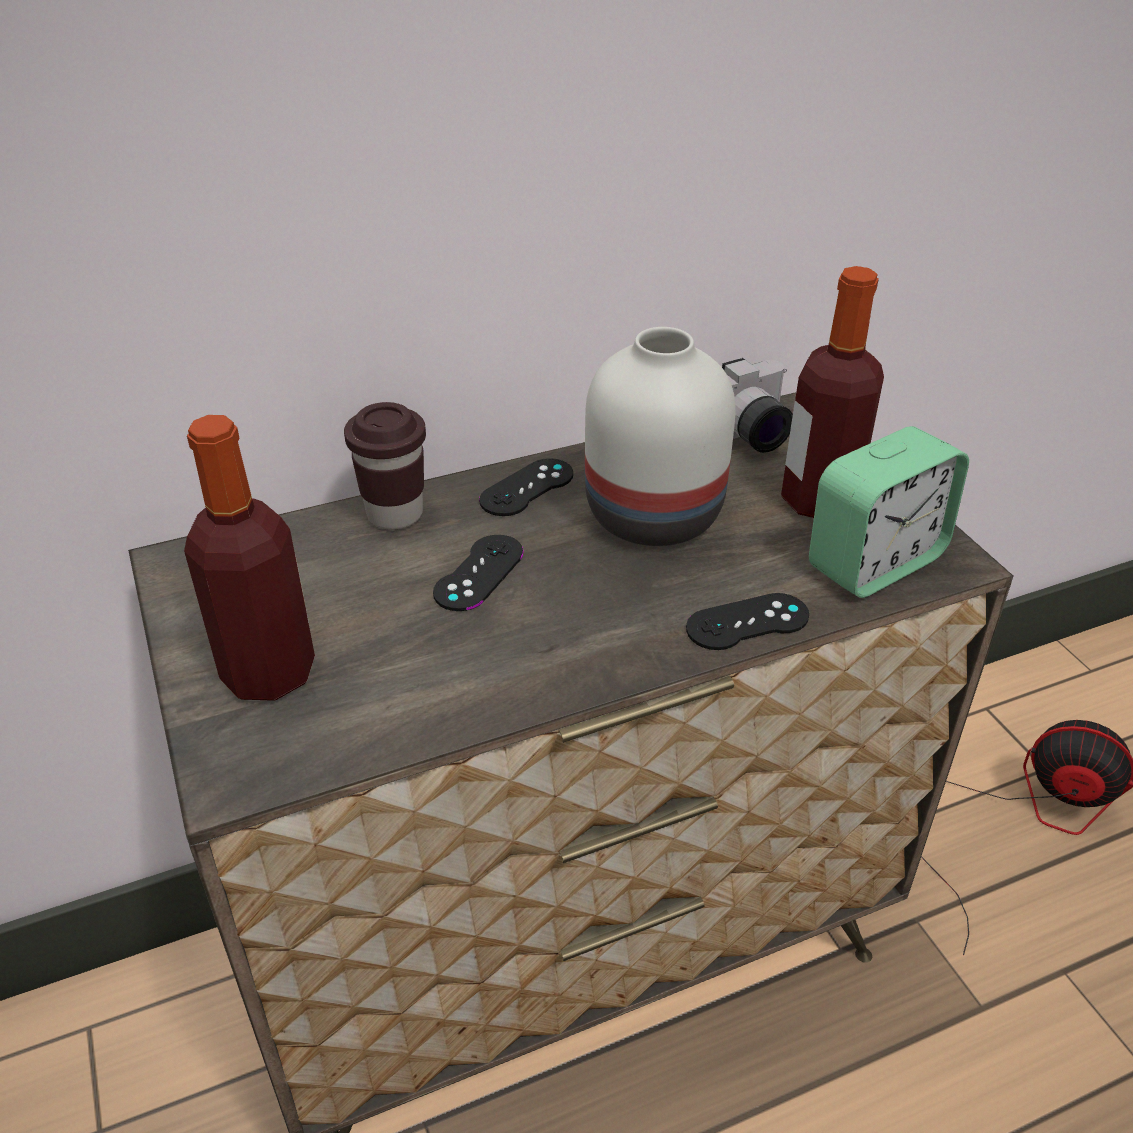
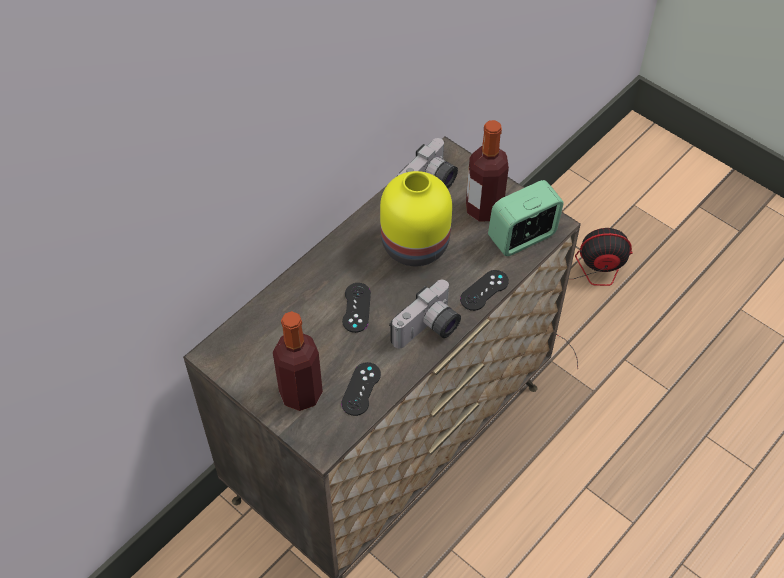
camera: 25 degrees left, 15 degrees up
(395, 514) = (296, 288): brown cup -> none
(527, 488) = (347, 249): black game controller -> black game controller (361, 389)
(590, 651) = (428, 330): none -> camera
(651, 517) = (414, 246): white vase -> yellow vase
(875, 562) = (522, 237): alarm clock -> alarm clock turned 150 degrees counterclockwise

